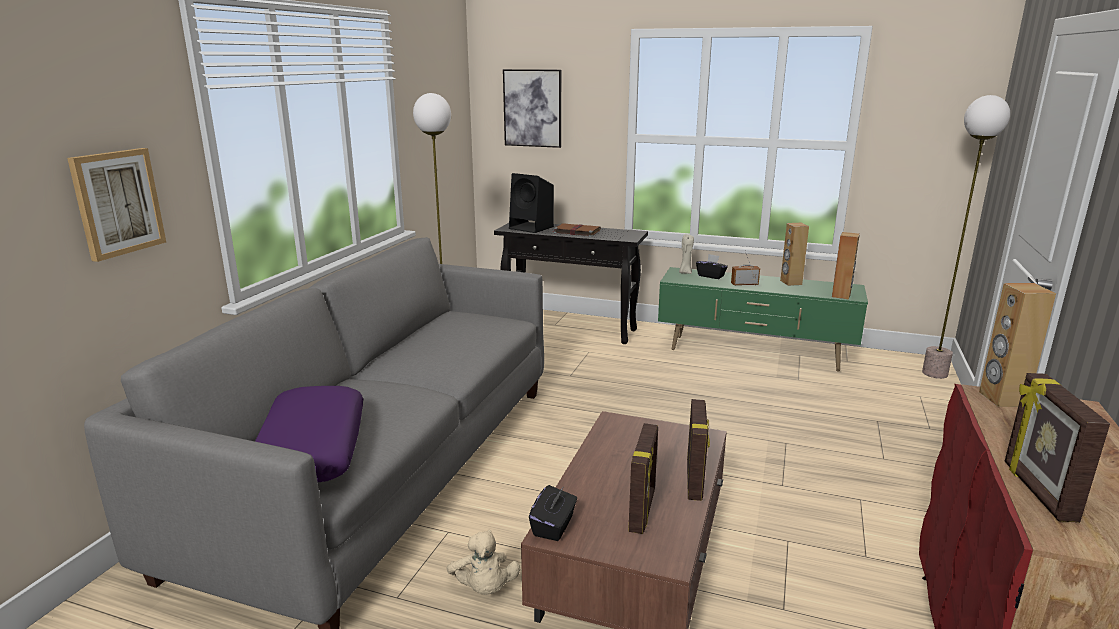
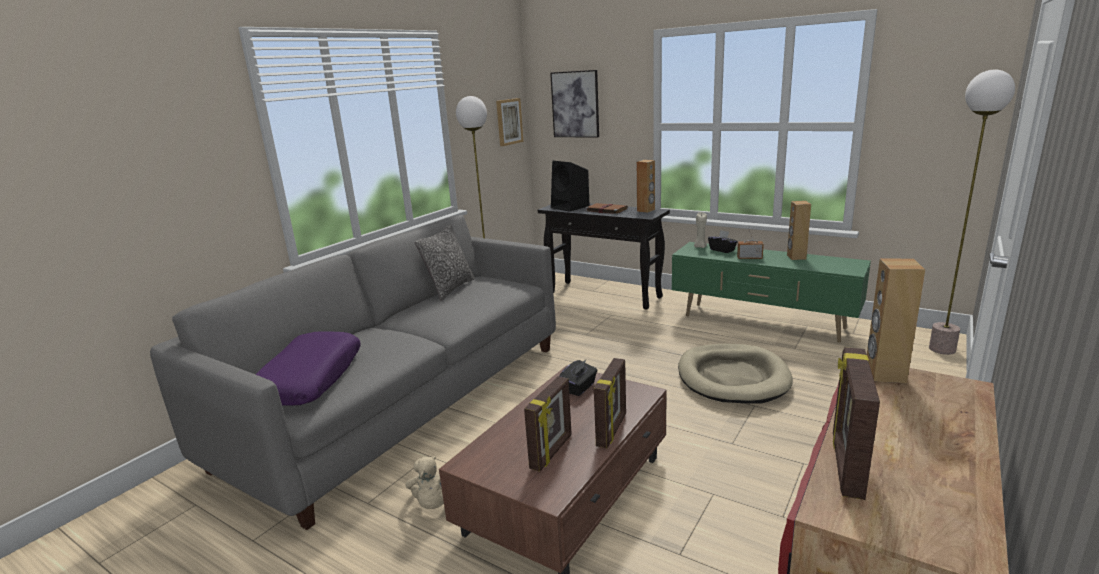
camera: 15 degrees right, 0 degrees up
(117, 202) = (189, 189): picture -> picture (508, 122)
(426, 327) = (450, 289): none -> pillow
(554, 526) = (472, 458): black tissue box -> black tissue box (579, 387)
(750, 415) = (732, 377): none -> beige dog bed
(841, 295) = (840, 270): brown speaker -> brown speaker (646, 210)

